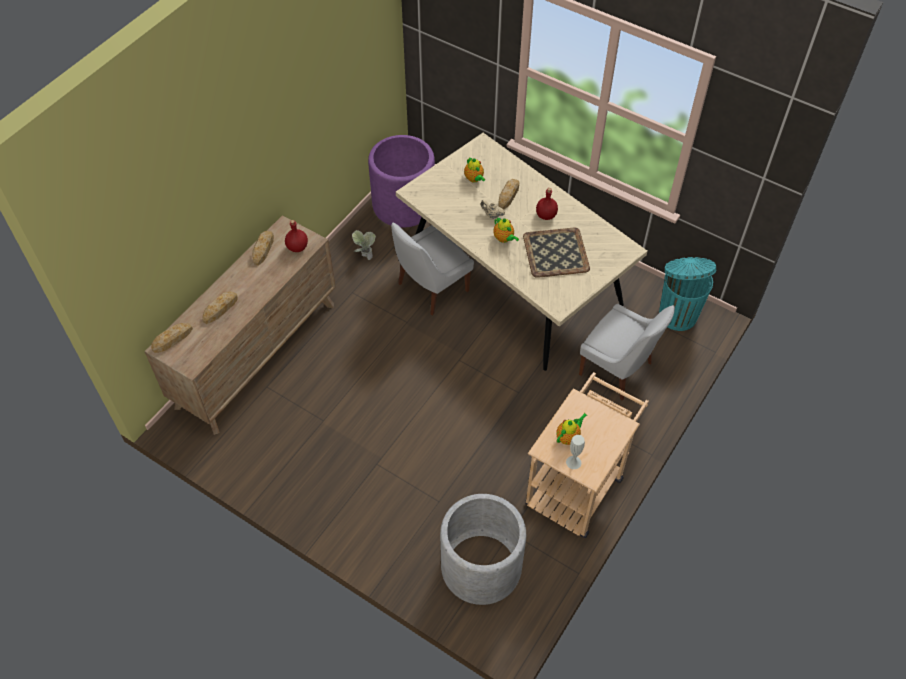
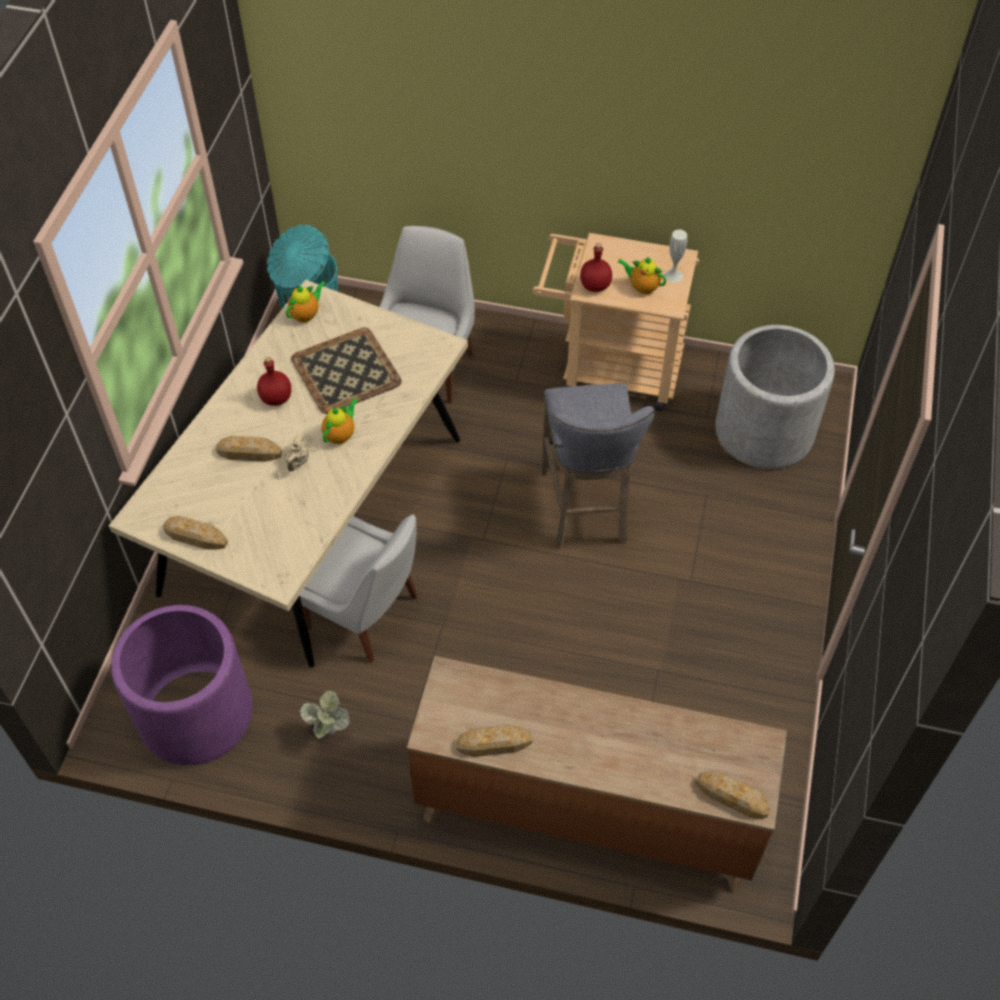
camera: 110 degrees left, 0 degrees up
(220, 309) = (642, 753): bread -> bread (195, 536)
(297, 247) = (470, 693): red bottle -> red bottle (595, 286)
(456, 423) = (585, 511): none -> grey stool
(474, 179) = (225, 505): teapot -> teapot (306, 314)

